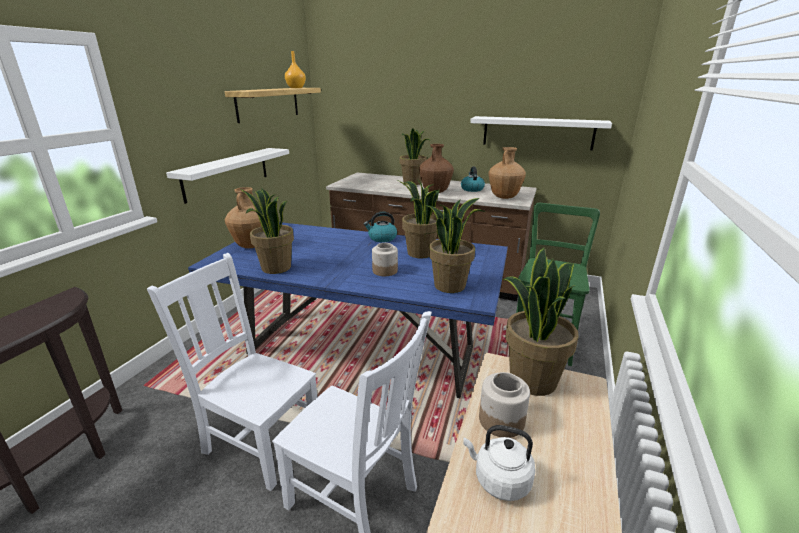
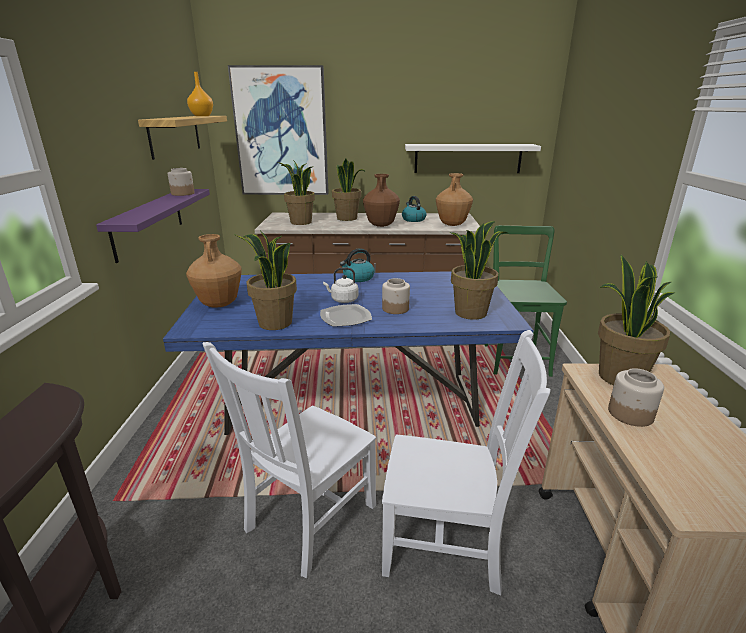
camera: 20 degrees left, 0 degrees up
(227, 173) = (149, 222): white shelf -> purple shelf
(260, 441) = (308, 520): white chair -> white chair turned 60 degrees counterclockwise
(263, 152) = (183, 193): none -> jar
(334, 272) = (345, 317): none -> plate
(368, 103) = (281, 133): none -> picture
(420, 253) = (411, 287): potted plant -> potted plant (300, 222)
(499, 480) = (674, 458): white kettle -> white kettle (343, 300)

